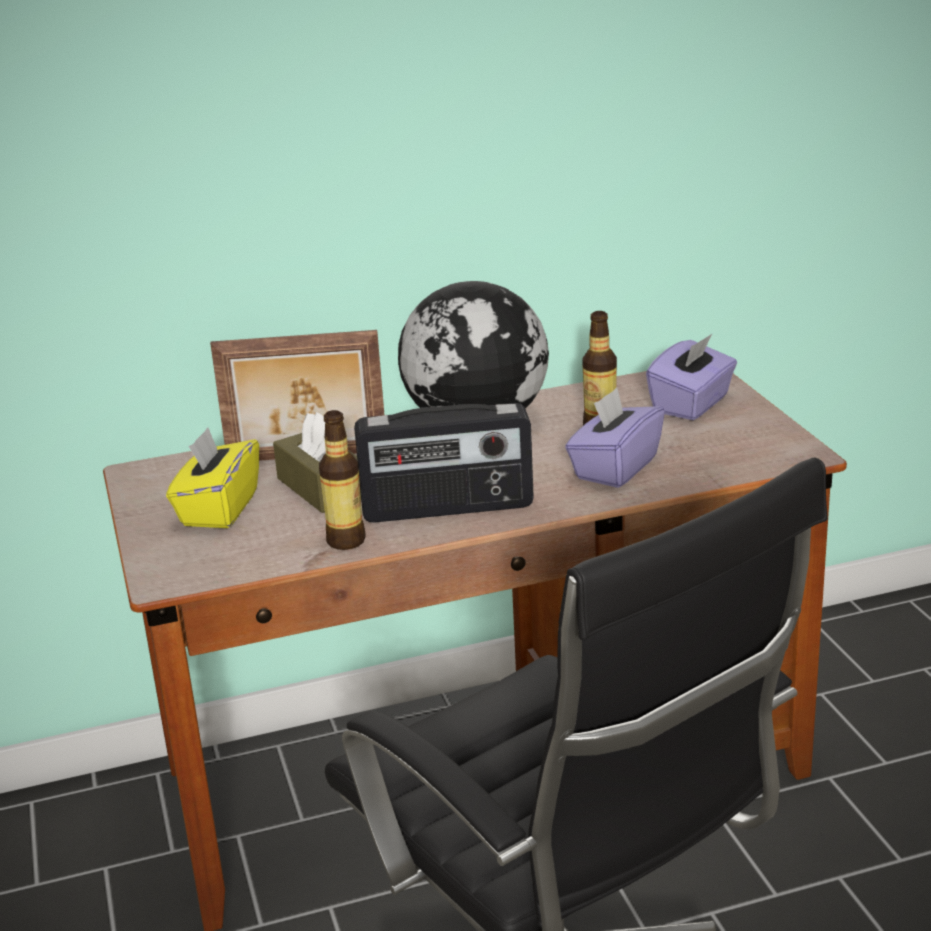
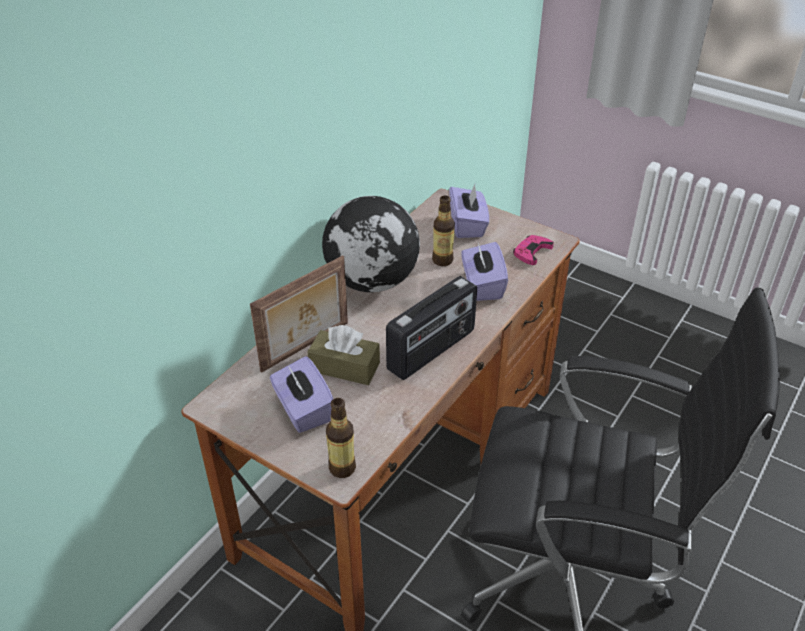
camera: 40 degrees left, 15 degrees up
(218, 509) = (303, 410): yellow tissue box -> purple tissue box
(346, 541) = (407, 399): bottle -> bottle (342, 468)
(744, 455) = (531, 252): none -> pink game controller

